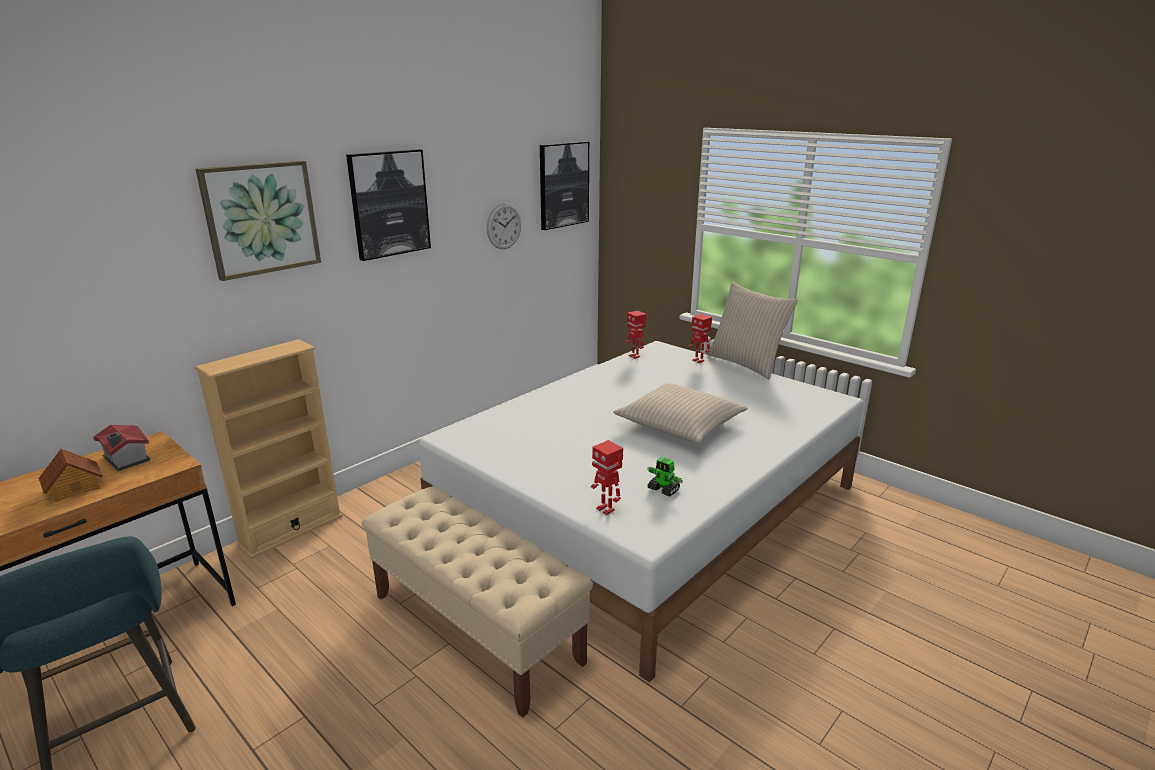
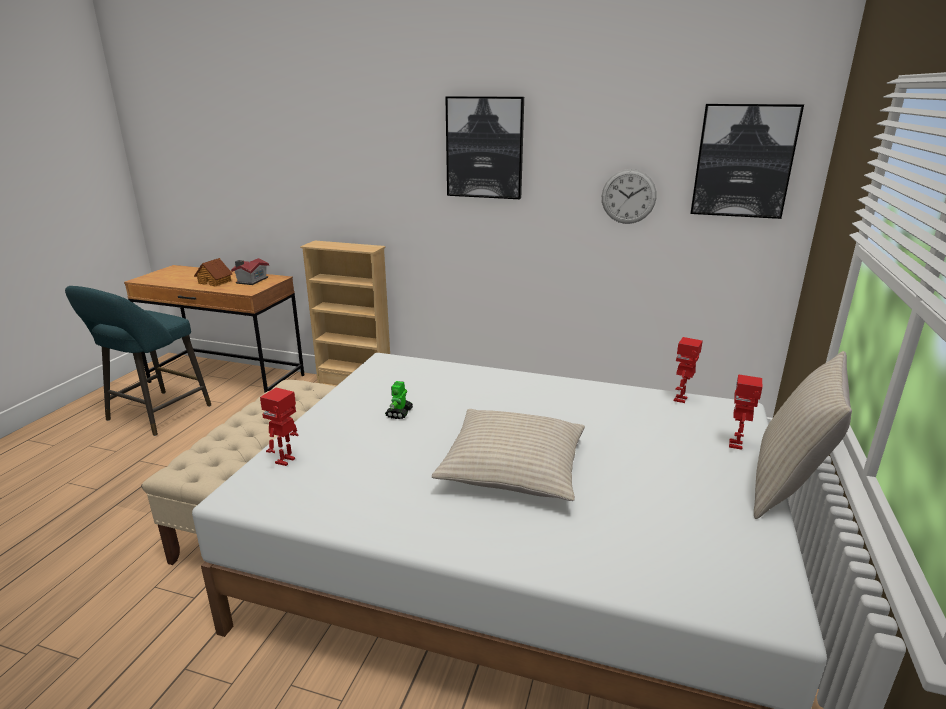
camera: 65 degrees right, 0 degrees up
(261, 218) = (372, 143): picture -> none
(663, 489) = (341, 487): toy robot -> toy robot (399, 413)

